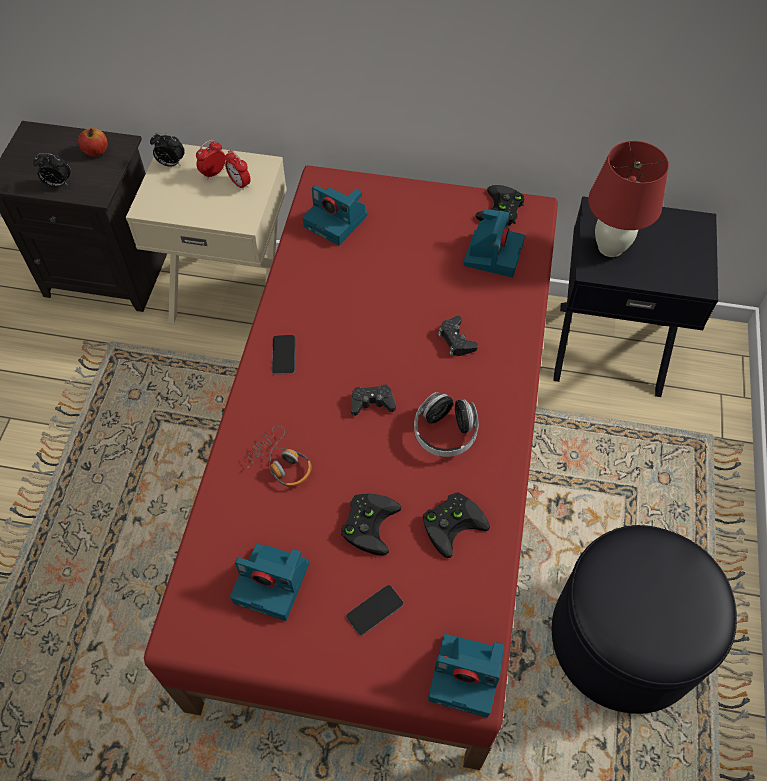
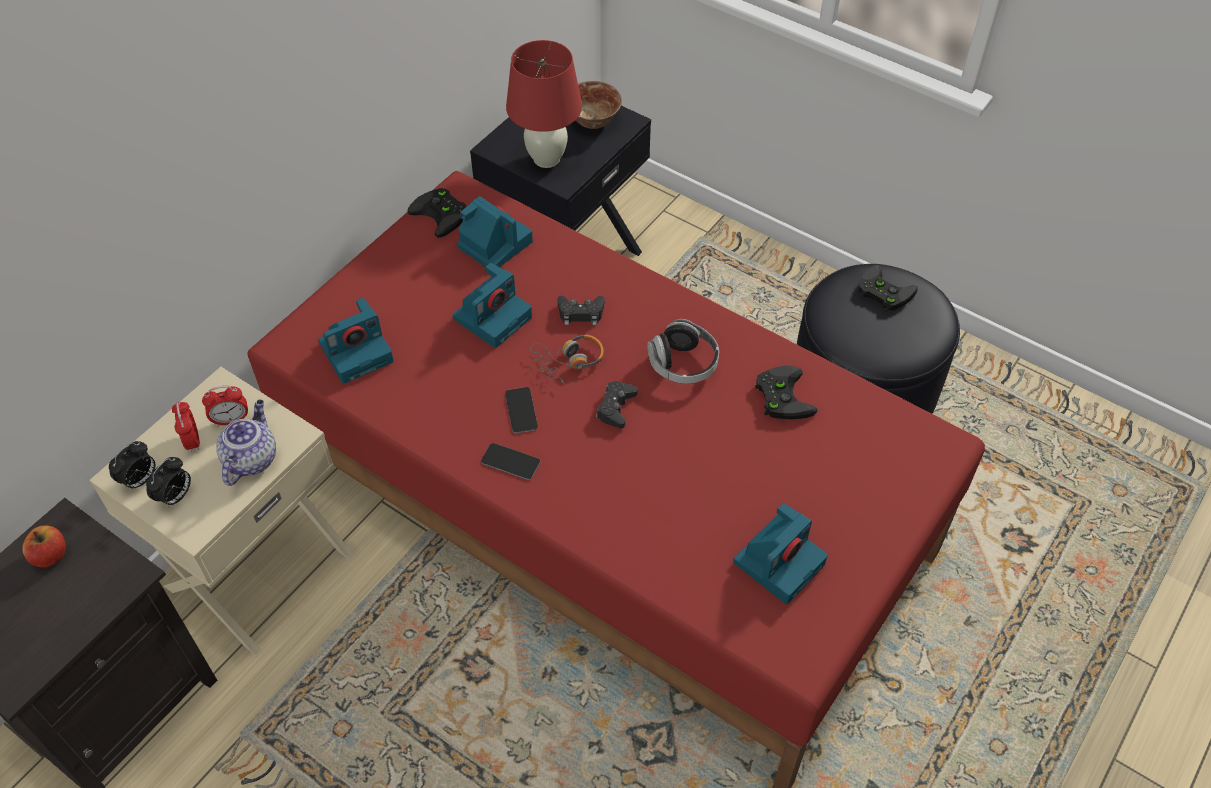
camera: 65 degrees left, 5 degrees down
(58, 184) = (76, 616): alarm clock -> alarm clock (175, 496)
(213, 208) = (251, 458): none -> teapot
(282, 463) = (647, 509): headphones -> headphones (569, 361)
(368, 522) = (750, 460): black game controller -> black game controller (882, 292)
(374, 610) = (843, 488): phone -> phone (521, 410)
(467, 675) = (932, 443): camera -> camera (493, 316)
(680, 261) = (594, 121): none -> bowl

